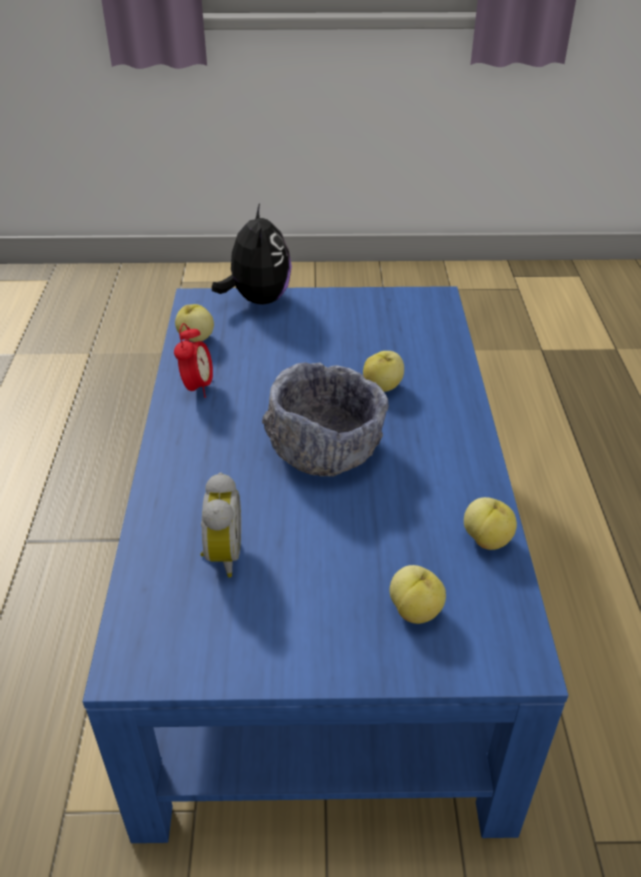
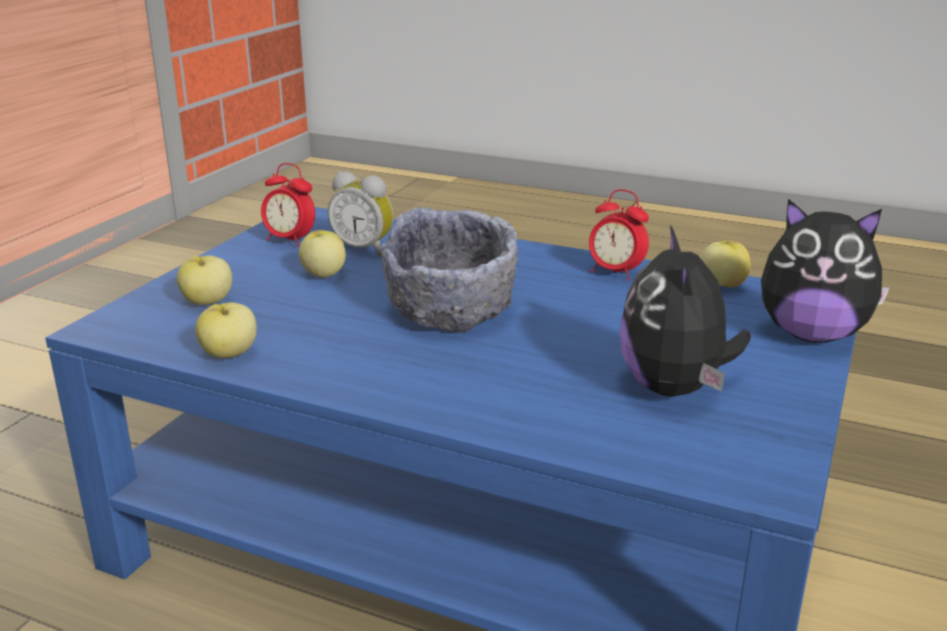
camera: 115 degrees right, 15 degrees down
(226, 631) = (289, 241): none -> alarm clock
(365, 334) = (675, 388): none -> plush toy
(383, 387) = (535, 368): apple -> apple (323, 275)

